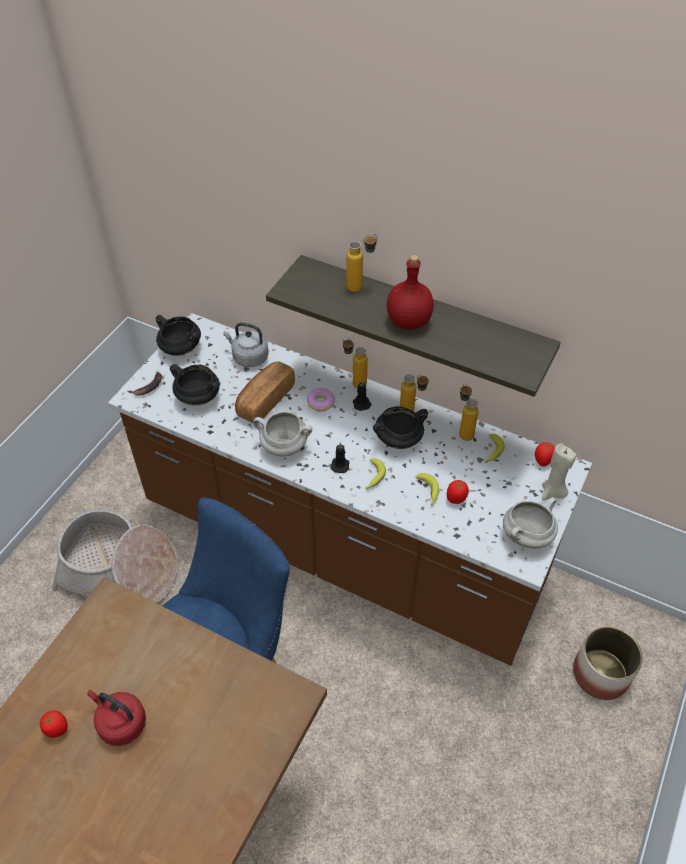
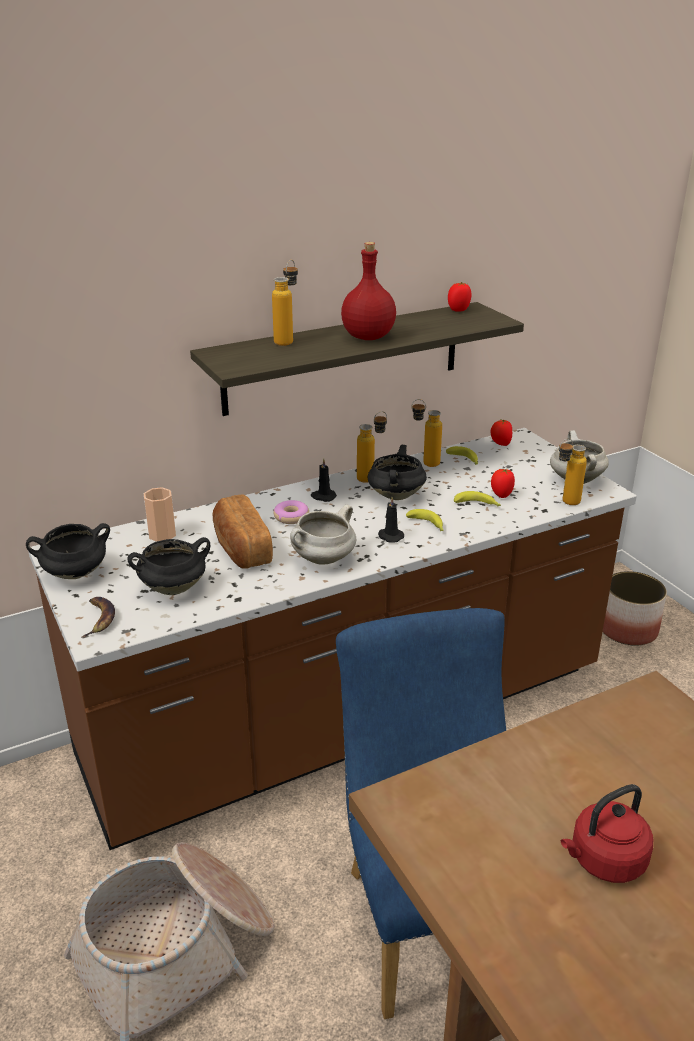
camera: 55 degrees left, 20 degrees down
(57, 729) = (575, 937): tomato -> tomato (458, 310)
(248, 357) = (162, 535): grey kettle -> cup
(354, 382) = (289, 490): bottle -> bottle (565, 503)
(553, 492) = (540, 452): beige candle -> none

